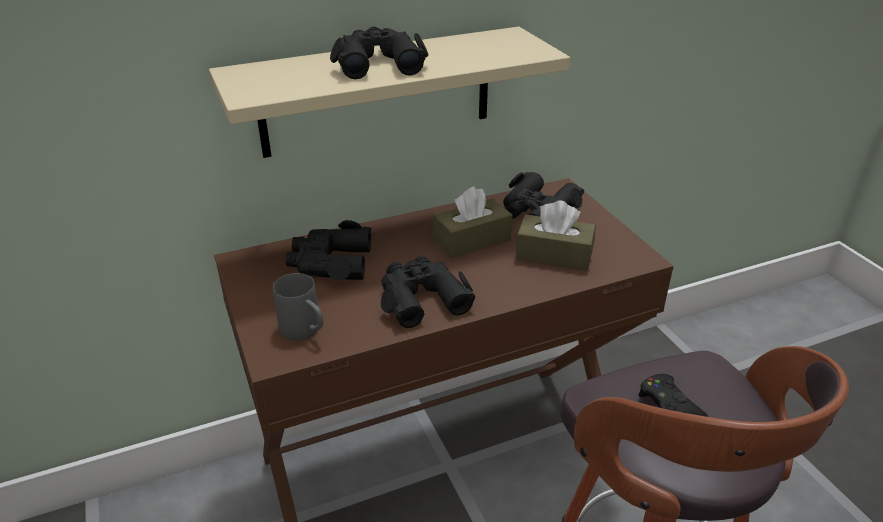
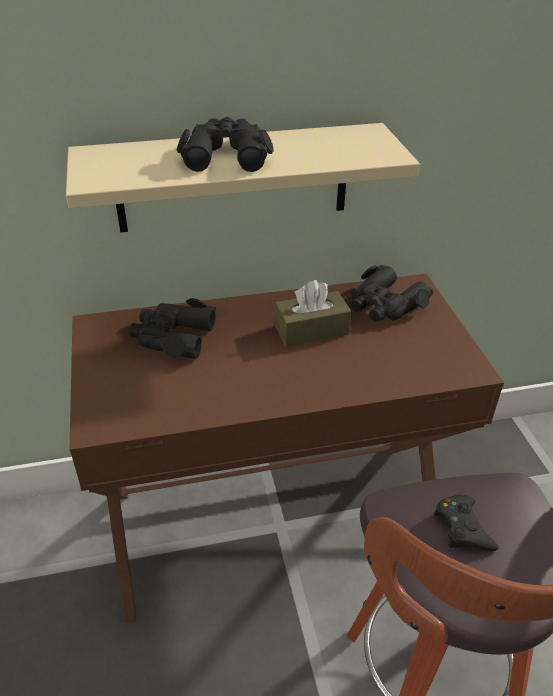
camera: 10 degrees right, 5 degrees up
(305, 332) = (130, 405): grey mug -> none
(421, 298) = (246, 384): black binoculars -> none
(554, 255) = (386, 355): brown tissue box -> none

